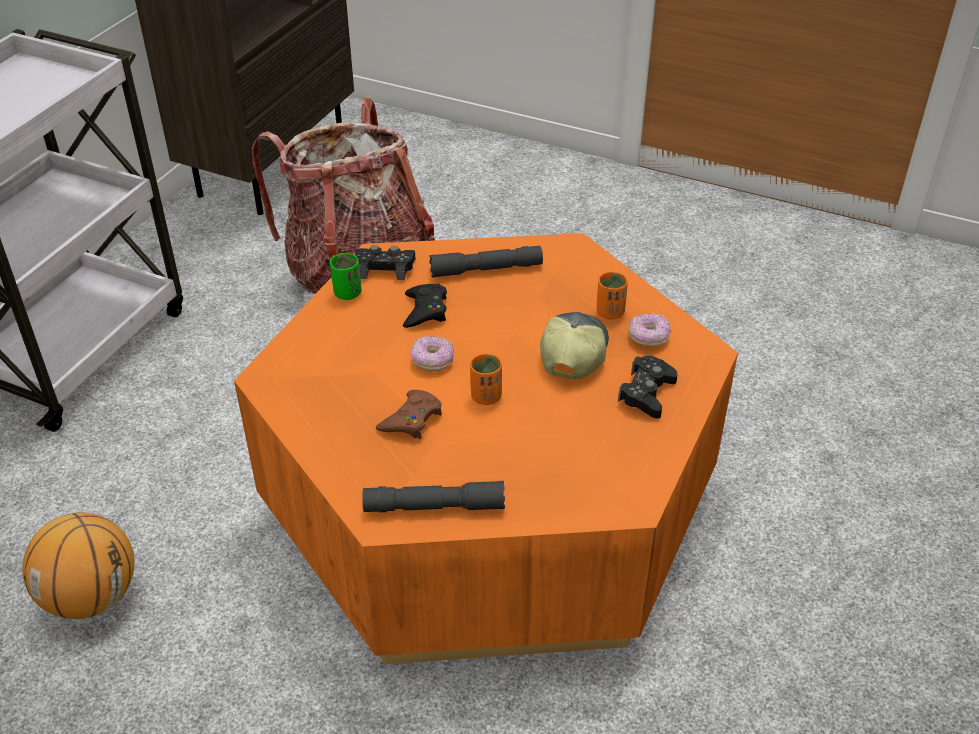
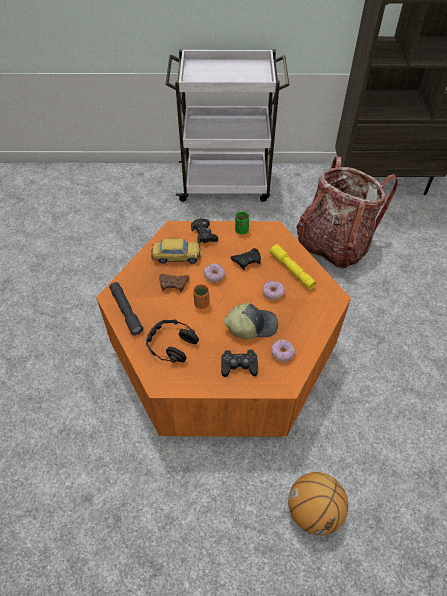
camera: 65 degrees right, 10 degrees up
(92, 596) = (113, 250): basketball -> basketball (314, 511)
(345, 396) = (176, 257): none -> toy car
(385, 268) = (267, 235): black game controller -> black game controller (204, 234)
(486, 269) = (292, 270): grey flashlight -> yellow flashlight
(520, 306) = (272, 293): none -> donut
(555, 463) = (171, 344): none -> headphones
(610, 312) = (292, 330): orange cup -> none

